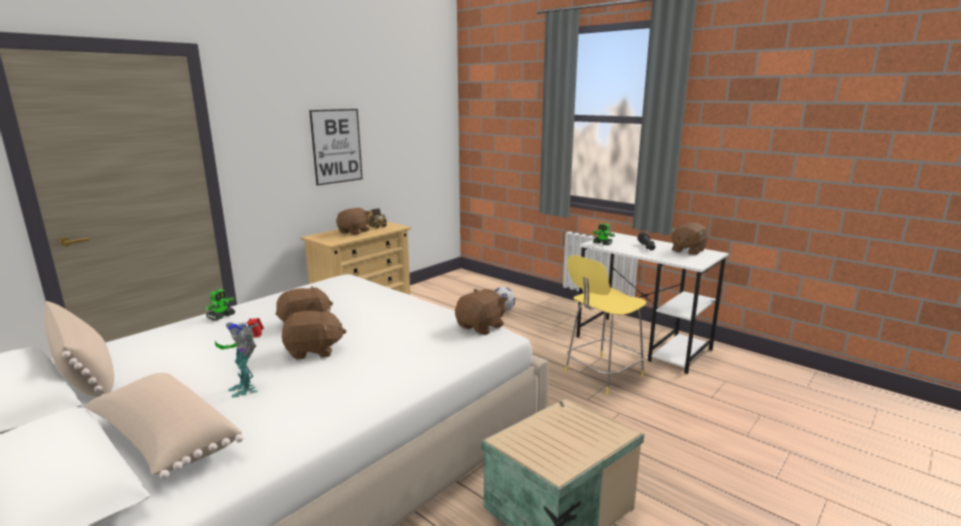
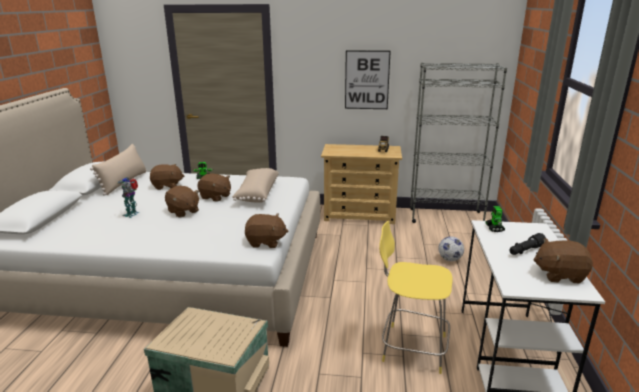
camera: 55 degrees right, 5 degrees up
(165, 440) = (80, 219): beige pillow -> beige pillow (256, 193)
(354, 232) = (359, 150): brown plush toy -> brown plush toy (167, 186)
(437, 285) = (445, 217): none -> grey bookcase

